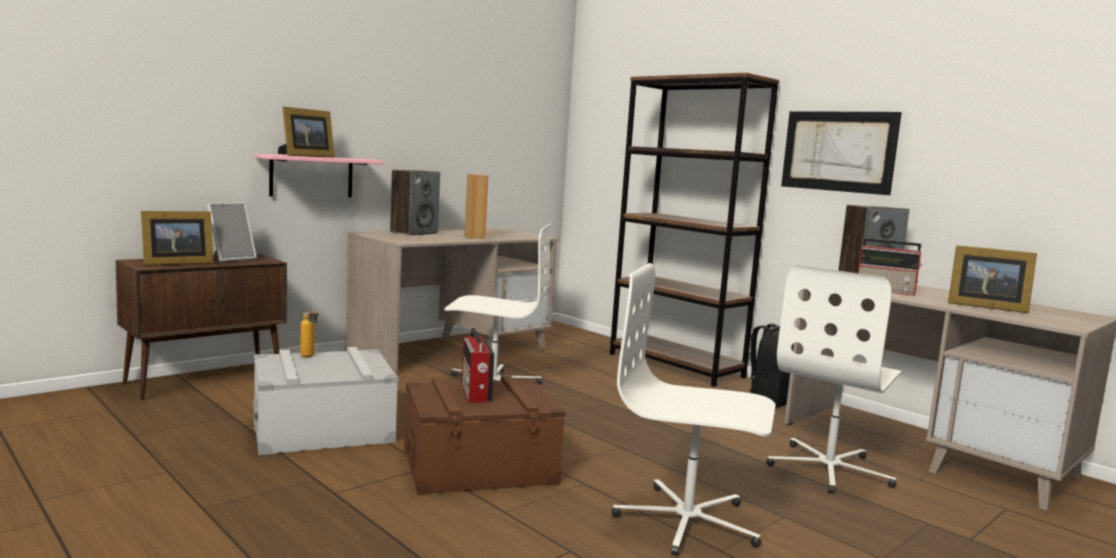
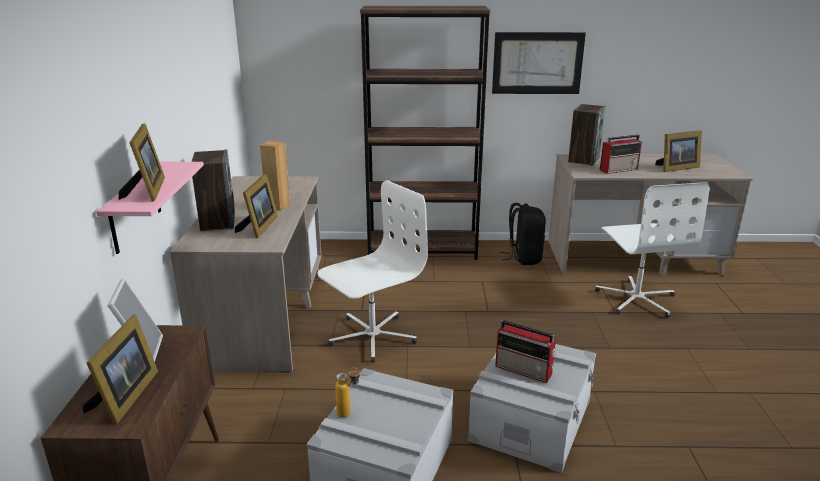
camera: 45 degrees left, 15 degrees up
(427, 238) = (259, 227): none -> picture frame
(479, 465) = (531, 420): brown storage box -> grey storage box
(687, 522) = (674, 383): white office chair -> none

